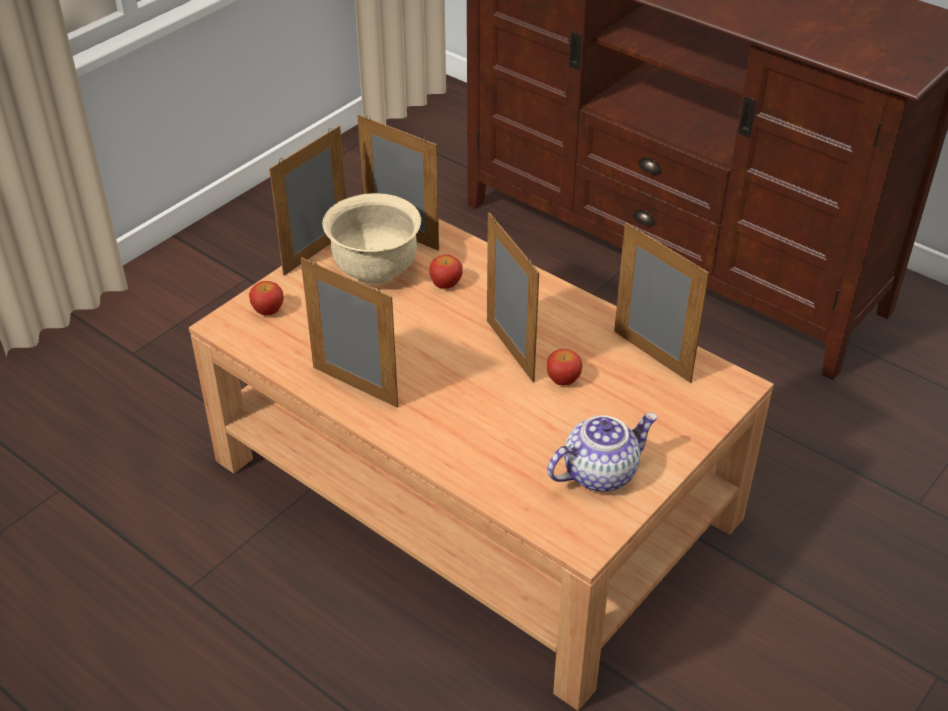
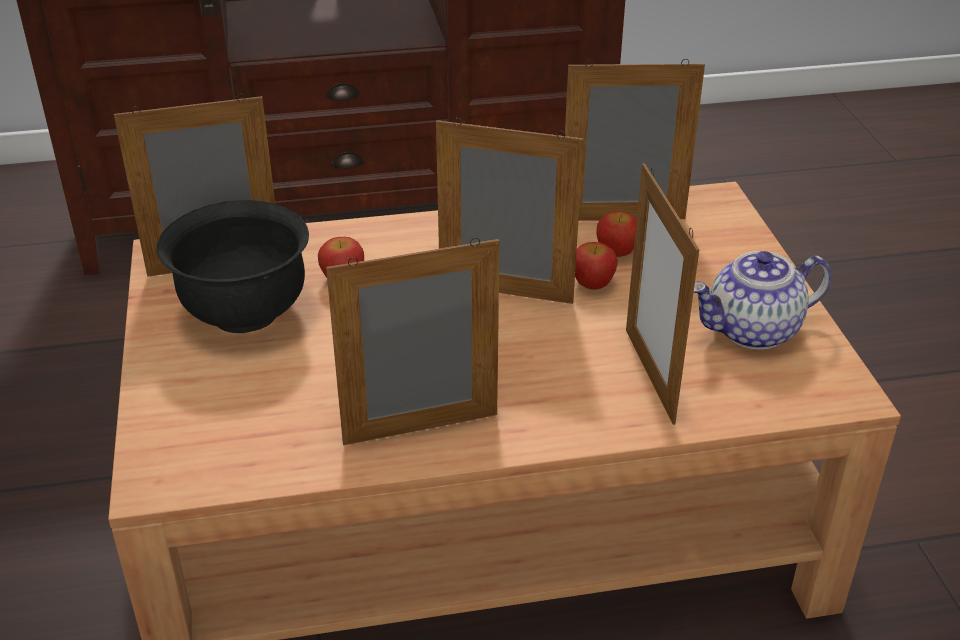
camera: 50 degrees left, 5 degrees down
(268, 310) = (187, 430): apple -> apple (616, 252)
(316, 252) = (144, 339): picture frame -> picture frame (649, 375)
(375, 269) = (244, 312): beige bowl -> black bowl
(600, 472) = (753, 331): teapot -> teapot turned 120 degrees counterclockwise

